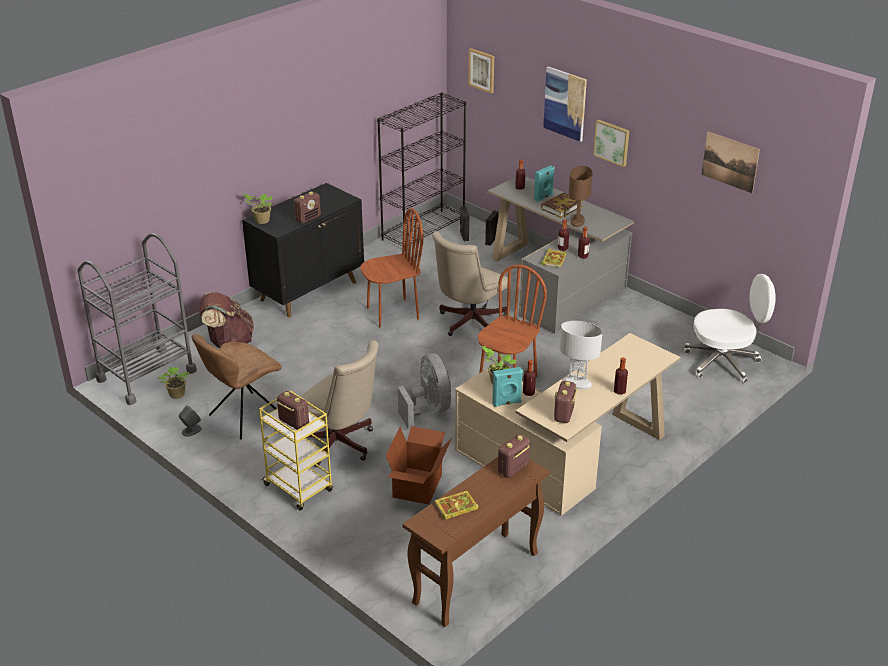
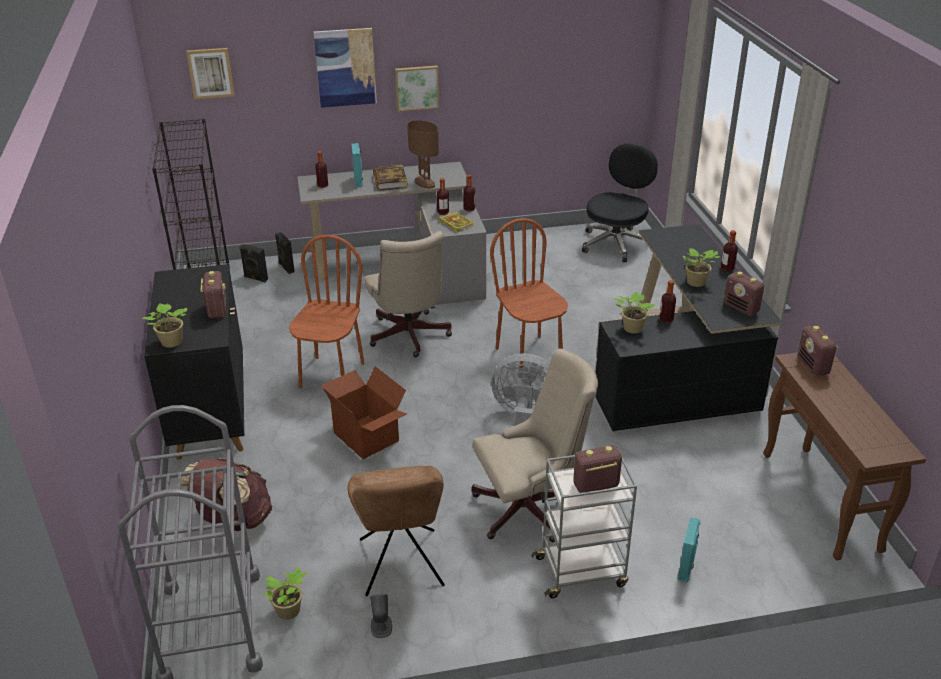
camera: 55 degrees left, 0 degrees up
(299, 488) = (581, 571): yellow cart -> grey cart
(418, 486) = (649, 480): cardboard box -> cardboard box (367, 436)
(455, 507) = (856, 423): book -> none
(507, 403) = (673, 337): turquoise speaker -> turquoise speaker (686, 568)
(566, 458) = (679, 373): beige desk -> black desk
(577, 383) = (696, 283): white table lamp -> potted plant
(723, 362) = (616, 243): white office chair -> black office chair
(730, 162) = (561, 51): picture -> none

